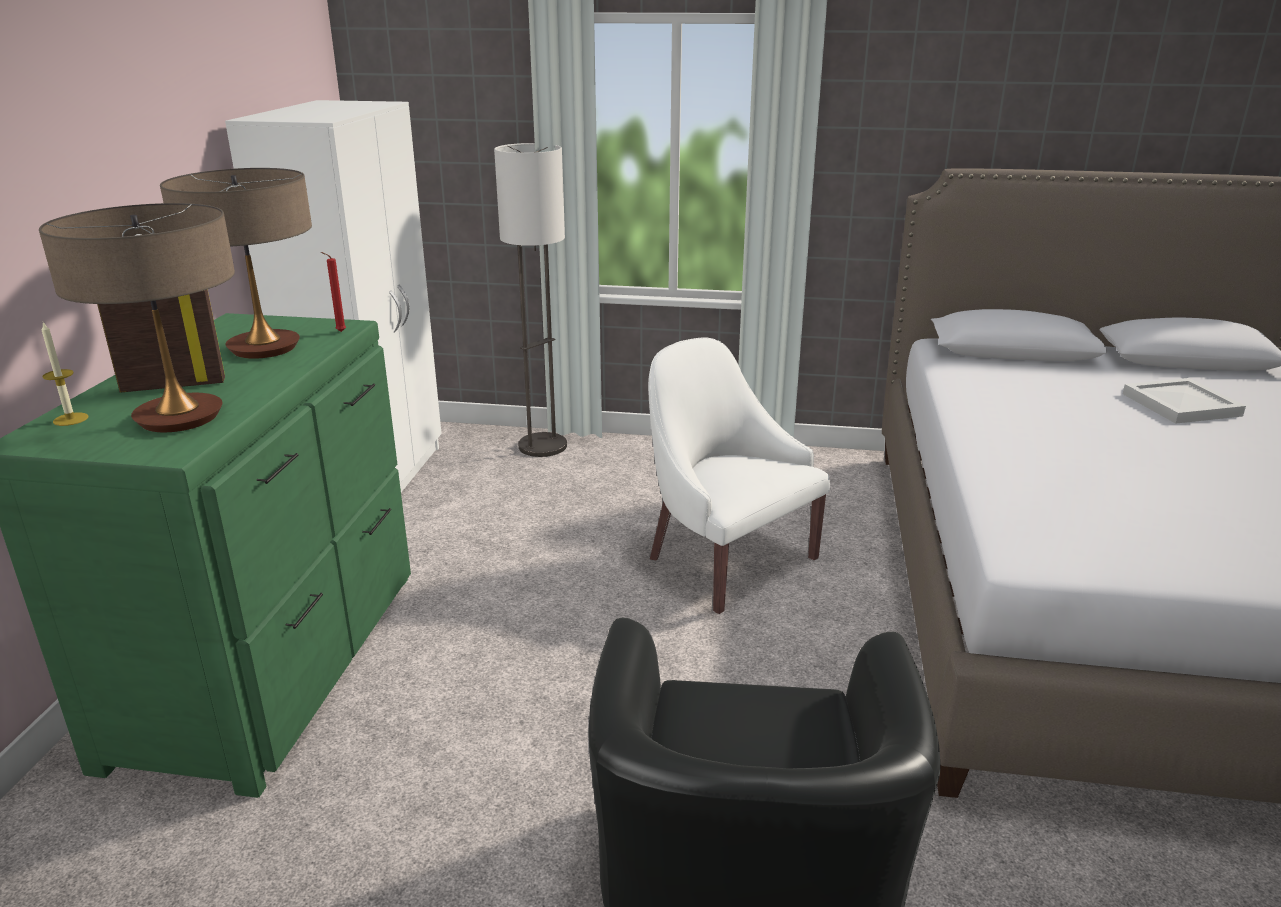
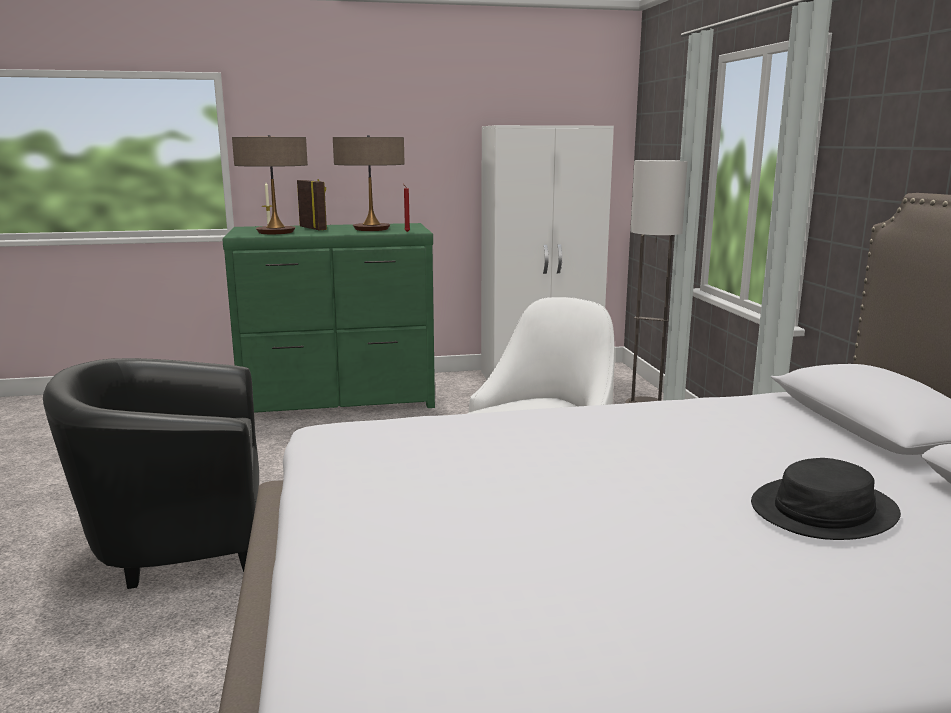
camera: 70 degrees right, 10 degrees down
(1181, 404) = (824, 510): white tray -> black hat

